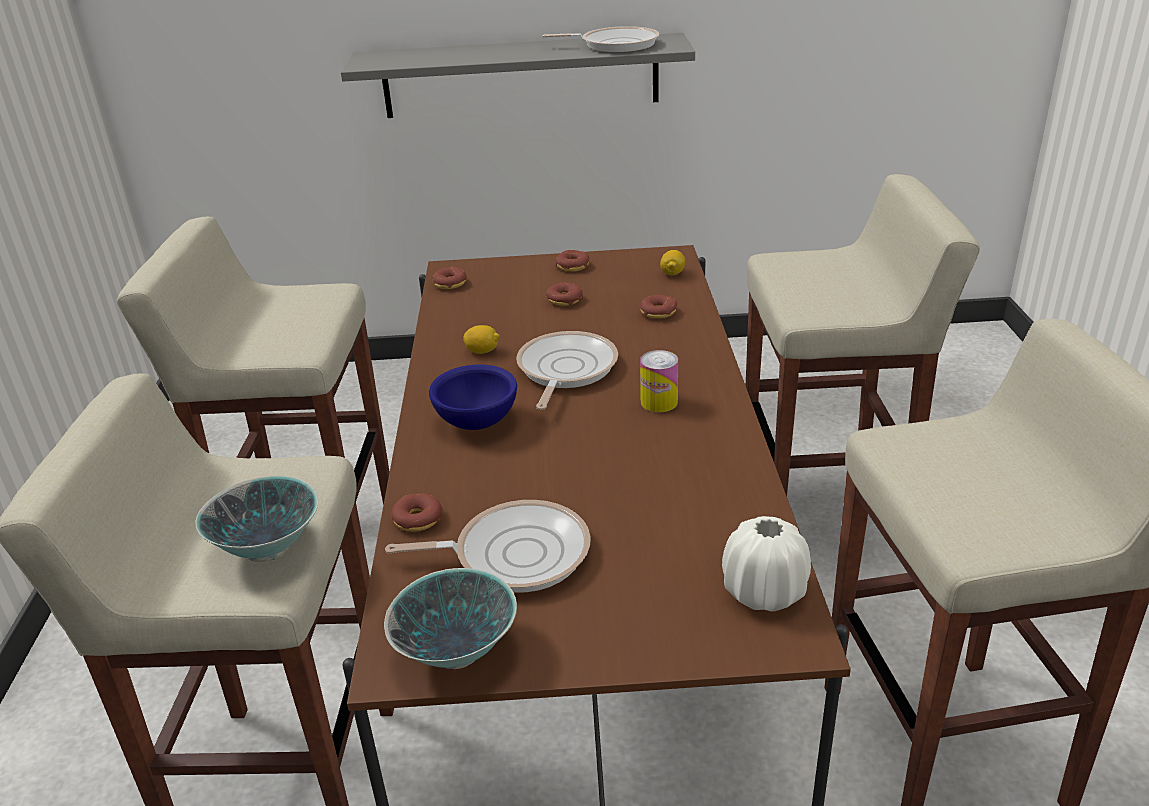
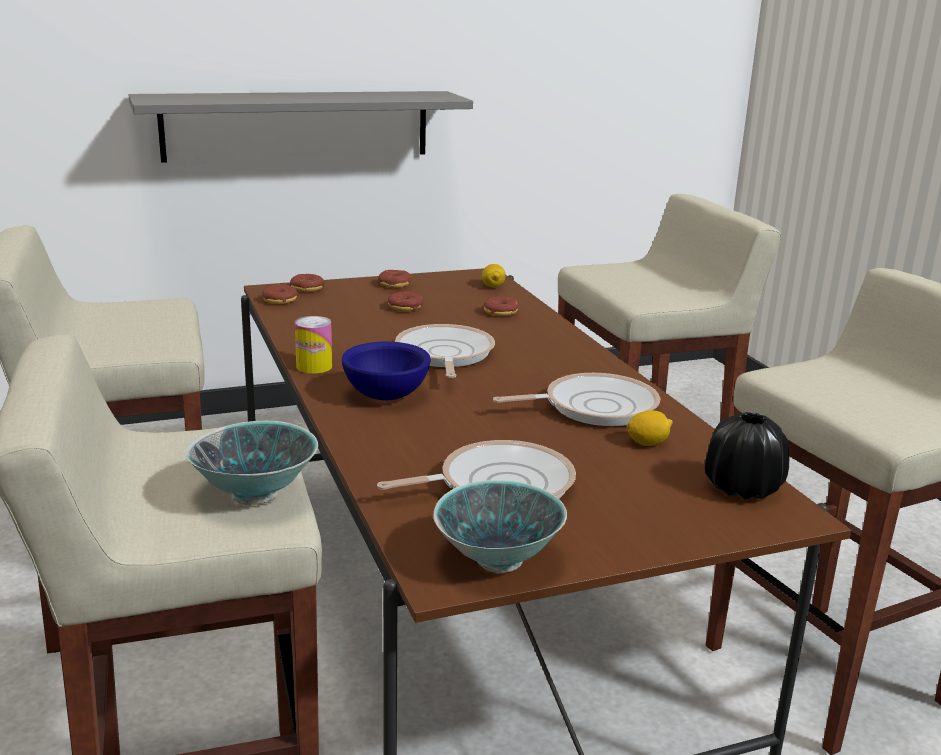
camera: 20 degrees left, 10 degrees down
(417, 519) = (381, 470): donut -> donut (307, 289)
(482, 351) = (352, 346): lemon -> lemon (648, 443)
(615, 45) = (394, 95): frying pan -> frying pan (593, 407)
(659, 402) = (549, 371): can -> can (314, 366)
(764, 592) = (742, 488): white vase -> black vase

